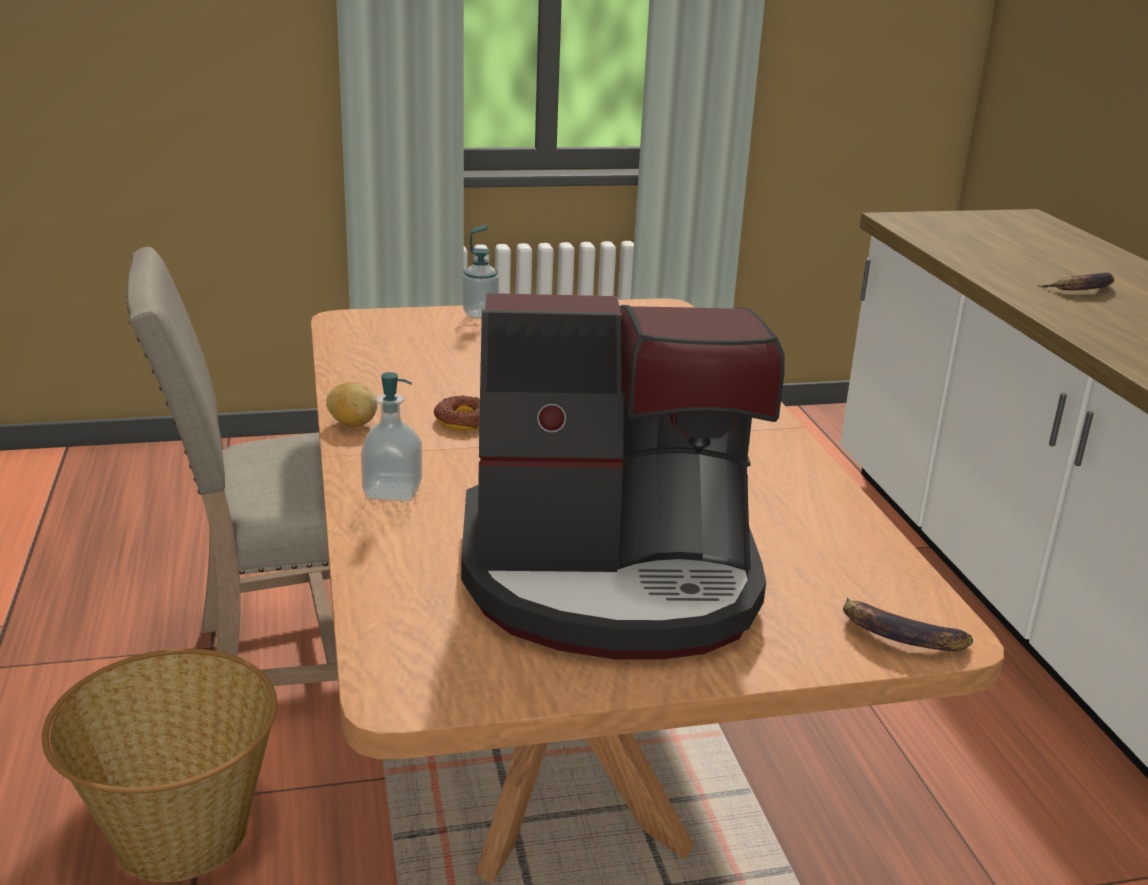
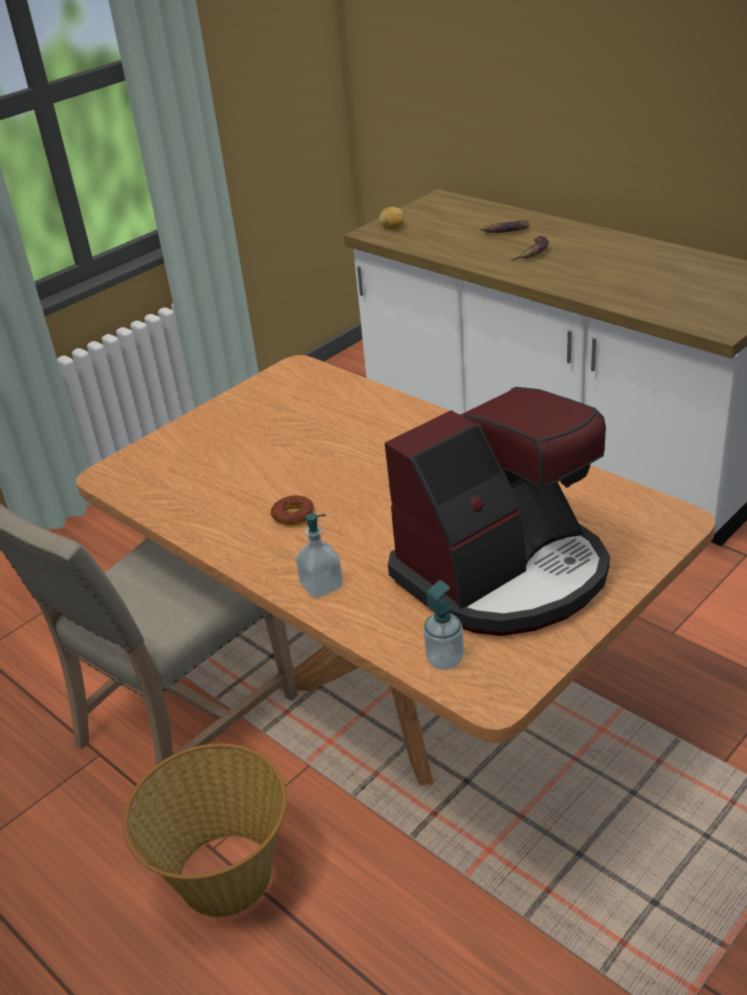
camera: 30 degrees left, 10 degrees up
(352, 424) = (230, 554): potato -> potato (392, 228)
(480, 314) = (188, 427): soap dispenser -> soap dispenser (445, 659)
(899, 636) = (664, 531): banana -> banana (505, 232)

